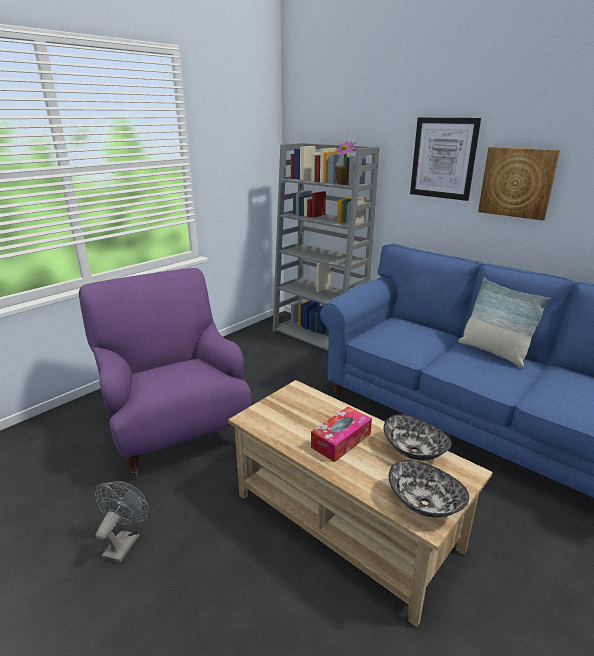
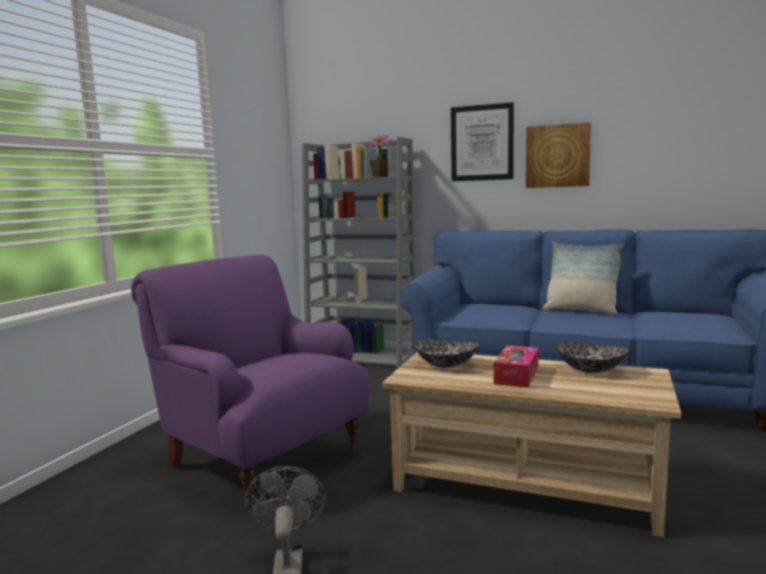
camera: 20 degrees left, 15 degrees down
(424, 503) = (638, 394): bowl -> bowl (445, 365)

